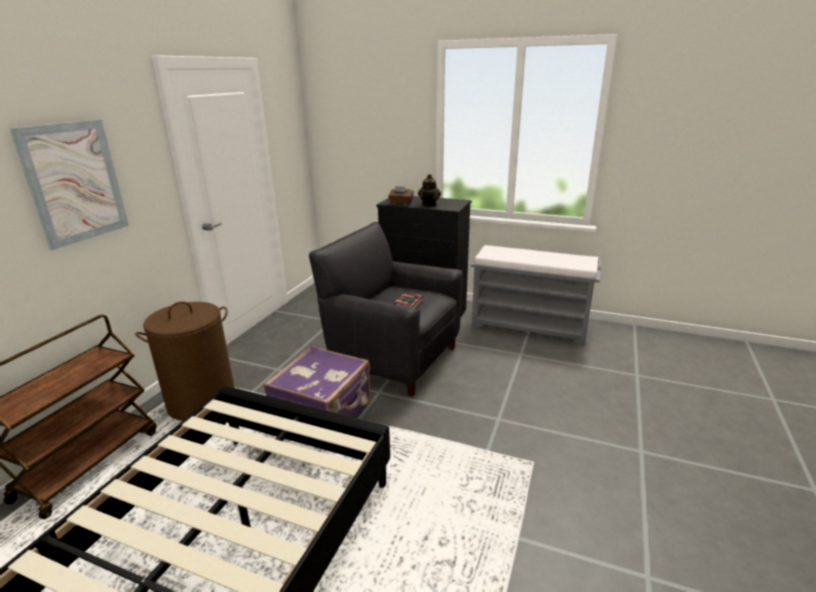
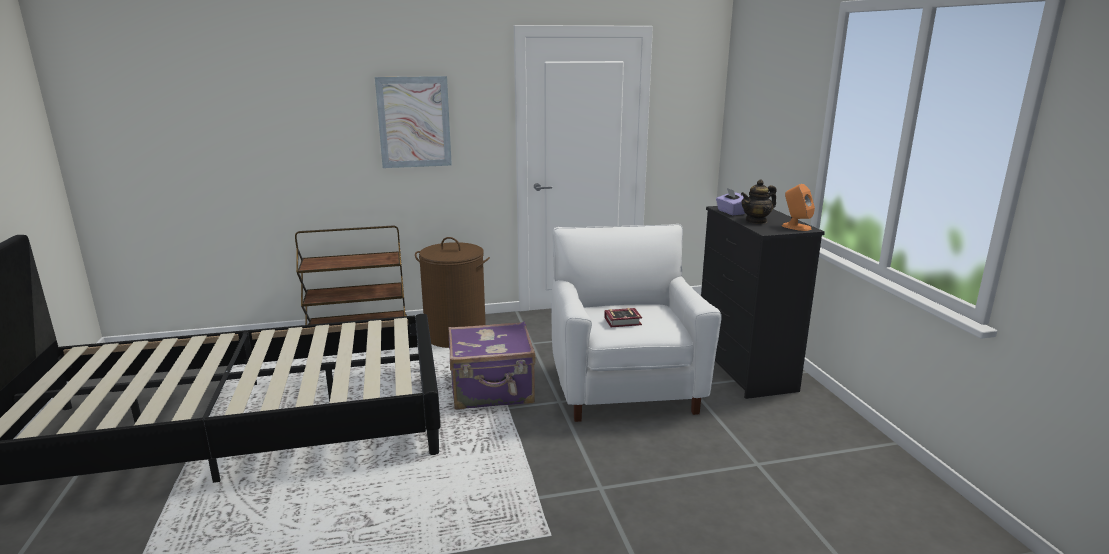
camera: 55 degrees right, 5 degrees down
(393, 358) = (625, 387): black armchair -> white armchair
(401, 203) = (731, 212): brown tissue box -> purple tissue box
(454, 201) = (796, 227): none -> orange speaker
(530, 327) = (839, 451): grey bench -> none

